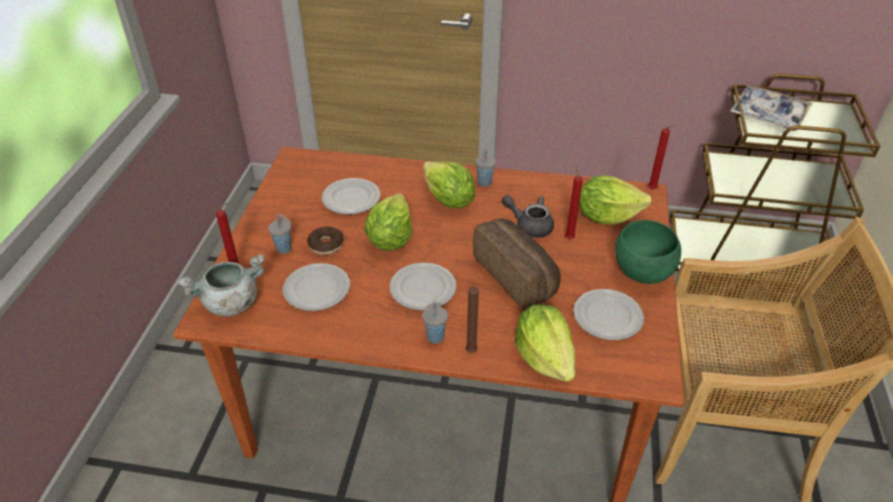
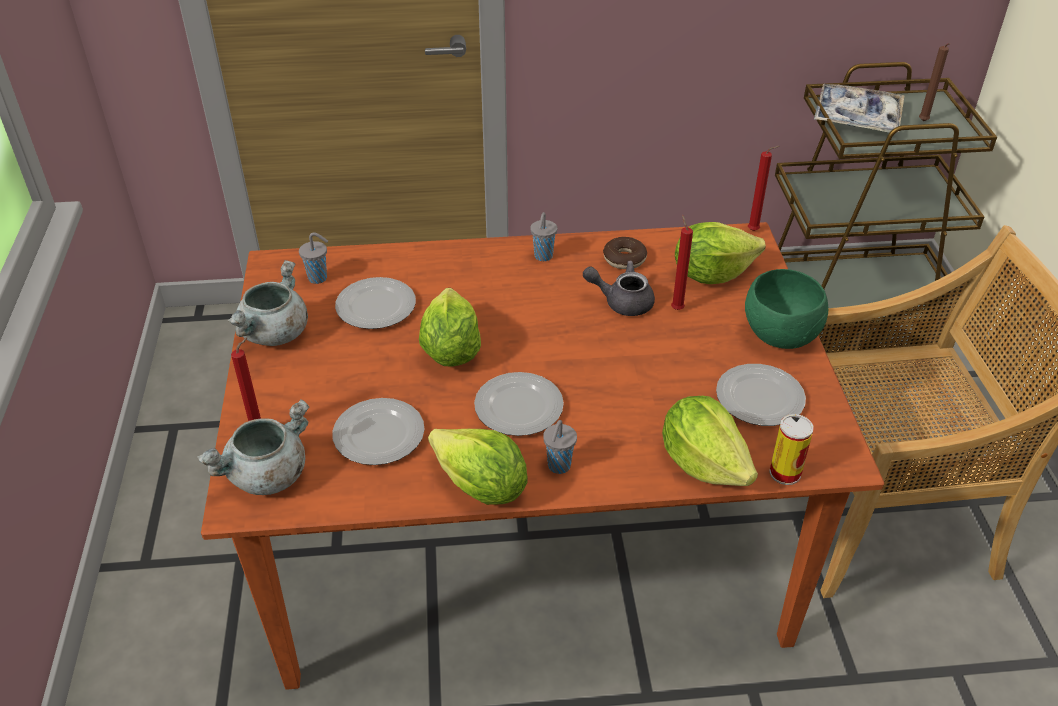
camera: 15 degrees left, 0 degrees up
(275, 206) = (275, 334): none -> grey cooking pot
(285, 249) = (312, 389): grey cup -> grey cup (319, 278)
(326, 245) = (367, 374): donut -> donut (624, 259)
(448, 200) = (506, 287): lettuce -> lettuce (481, 488)
(470, 353) = (611, 476): brown candle -> brown candle (923, 122)
(517, 276) = (632, 368): bread -> none
(605, 378) = (785, 473): none -> can

